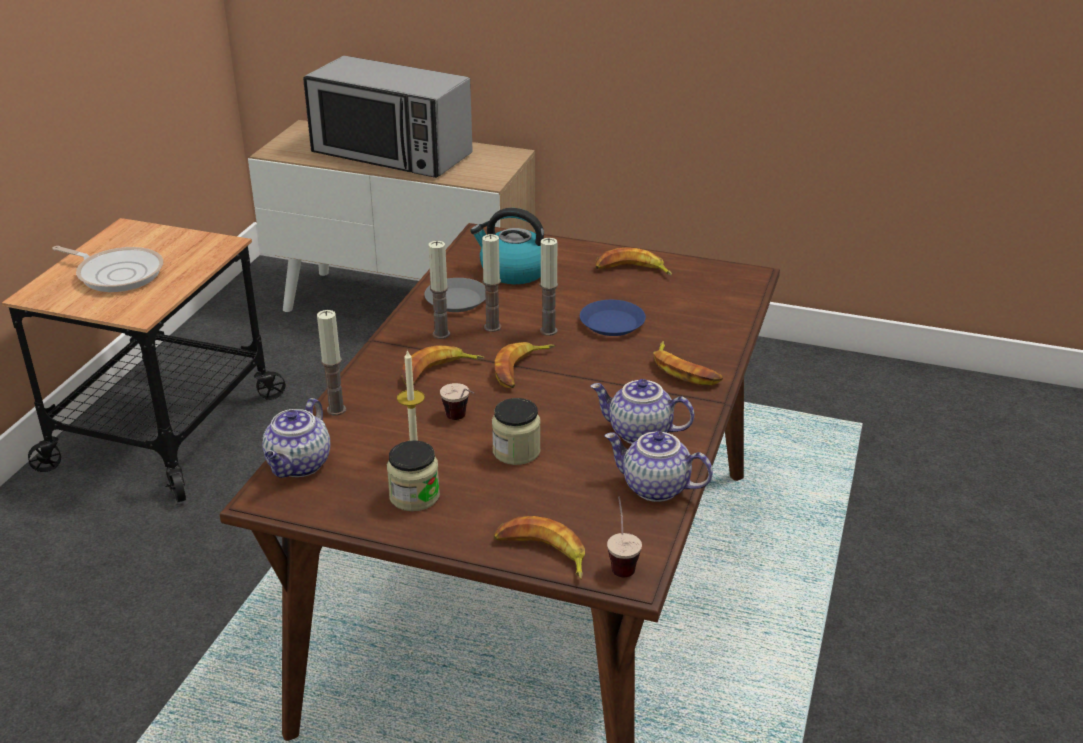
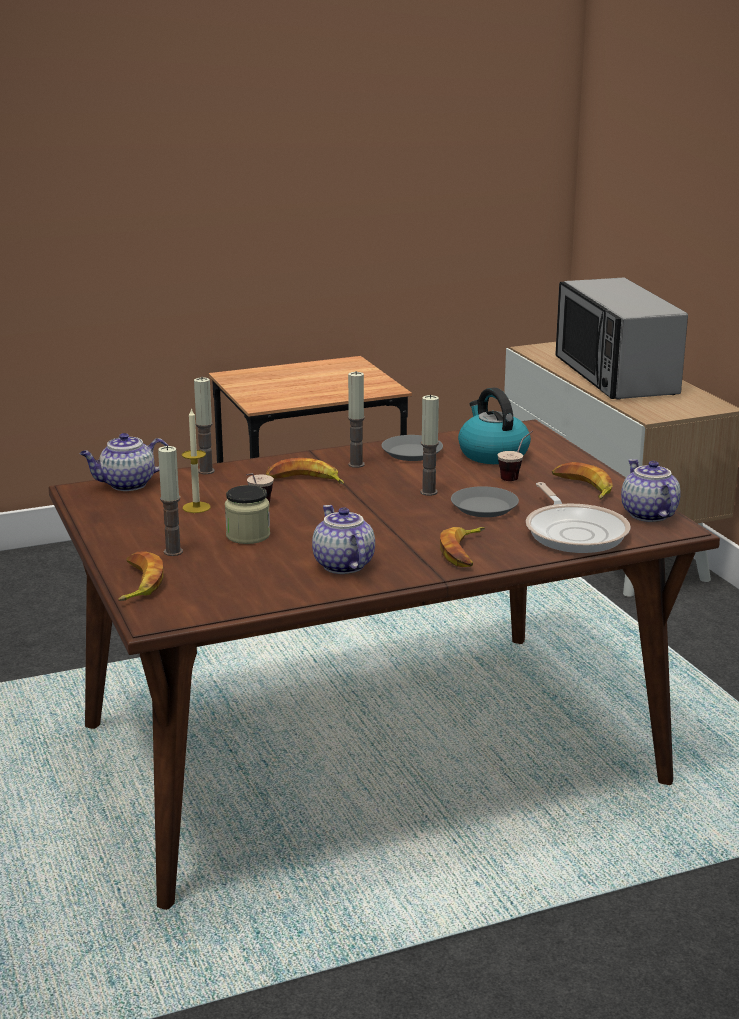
camera: 50 degrees right, 10 degrees down
(117, 274) = (294, 381): frying pan -> frying pan (575, 532)
(414, 496) = (144, 525): jar -> none
(492, 327) = (397, 475): candle -> candle (173, 552)
(521, 369) = (358, 502): banana -> none
(612, 323) = (484, 507): blue plate -> grey plate
(621, 560) = (167, 610): cup -> cup (516, 476)
(654, 488) = (277, 593): teapot -> teapot (647, 514)

